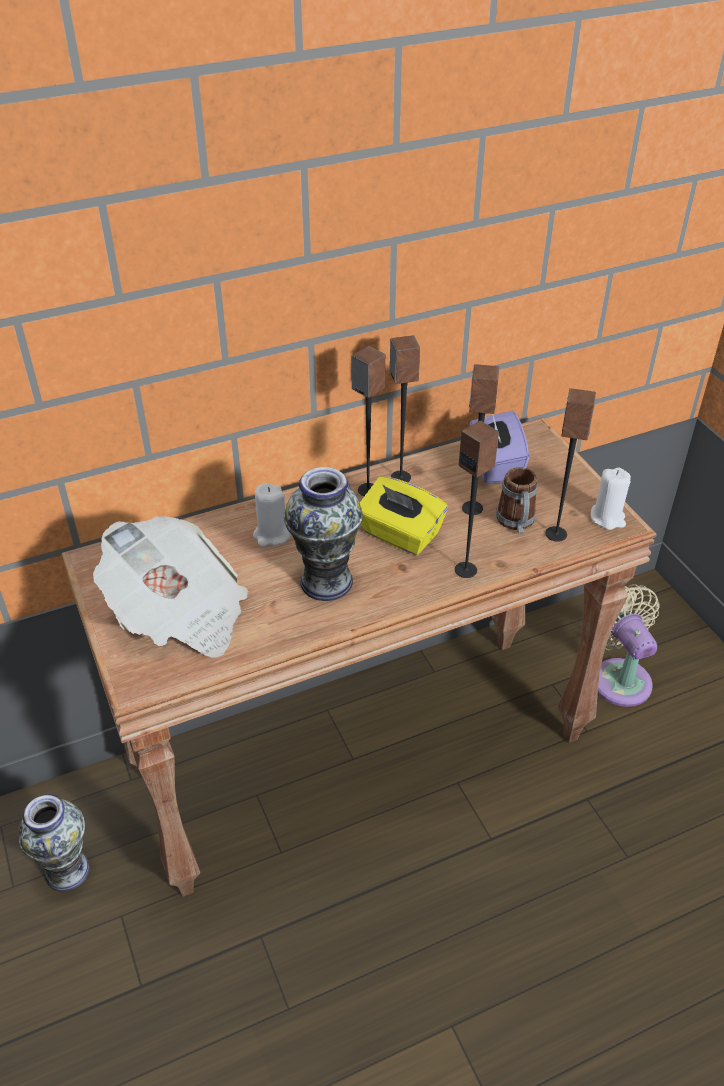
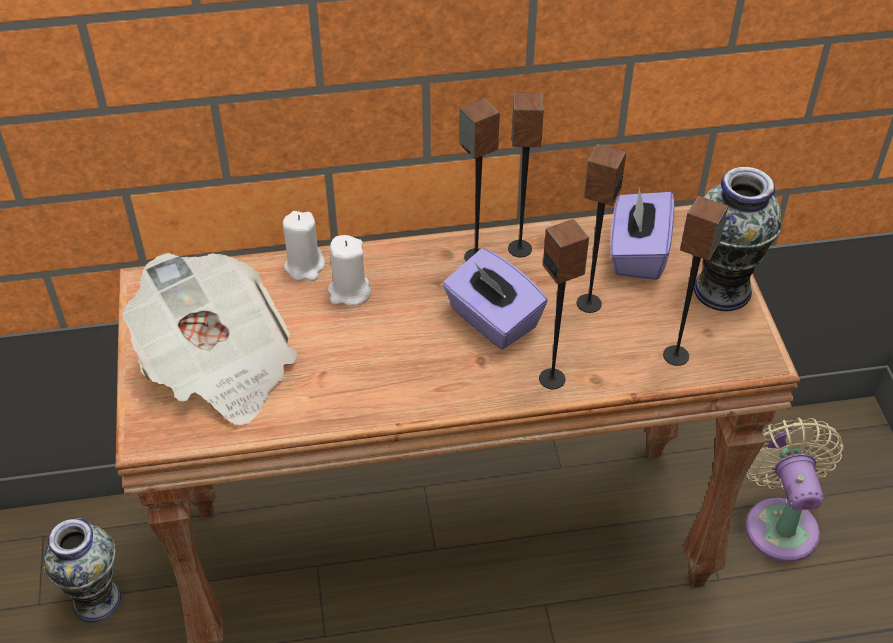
camera: 15 degrees right, 5 degrees up
(327, 582) = (390, 361): vase -> vase (723, 290)
(399, 534) = (492, 320): yellow tissue box -> purple tissue box
(516, 523) = (634, 333): mug -> none
(607, 518) = (747, 347): white candle -> white candle (305, 266)

